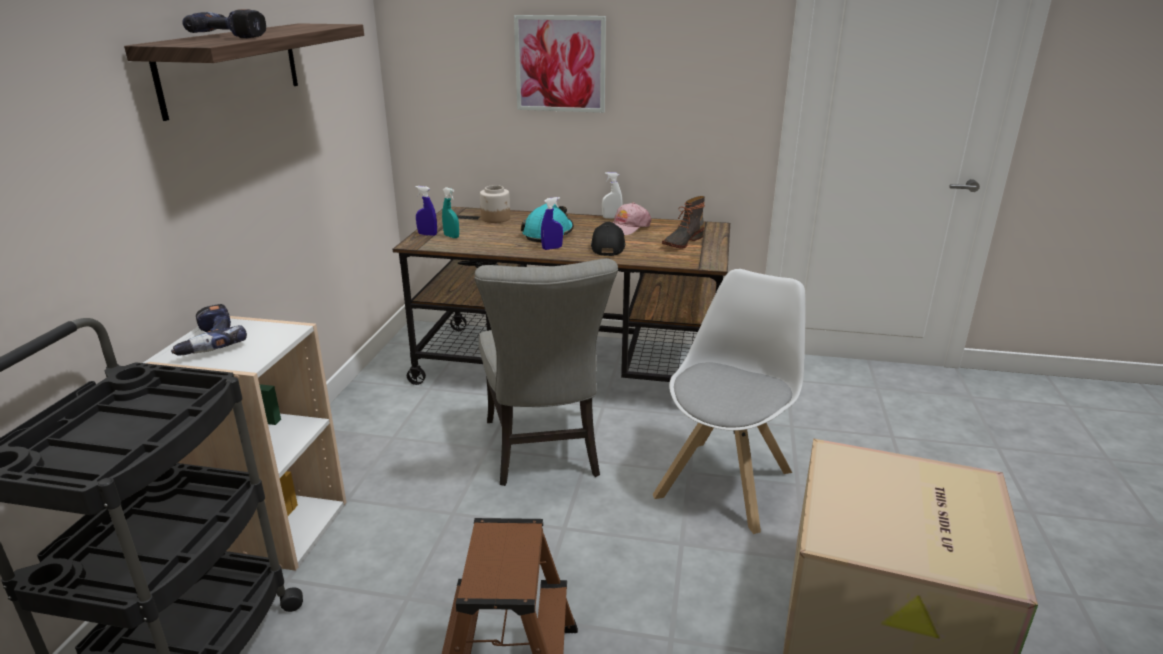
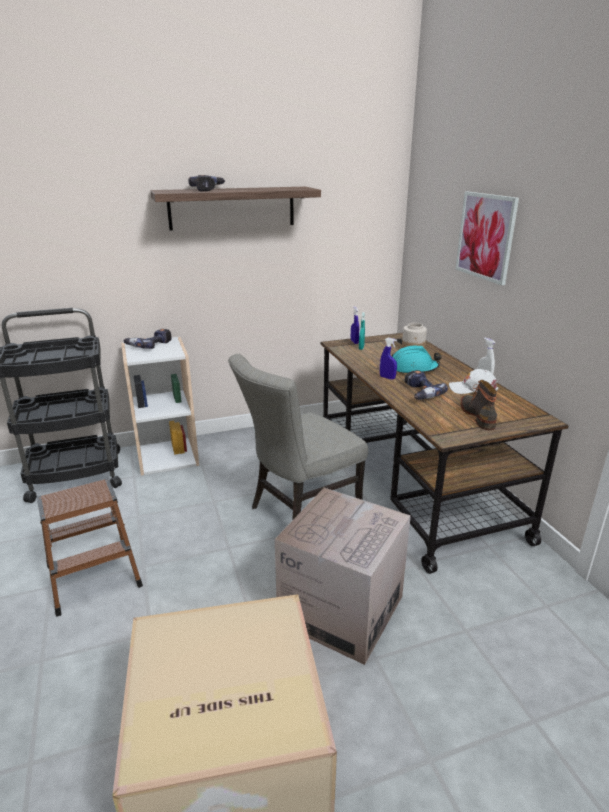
camera: 60 degrees right, 0 degrees up
(607, 247) = (419, 393): black cap -> power drill
(627, 227) = (473, 389): pink cap -> white cap
(682, 242) = (478, 416): boot -> boot turned 75 degrees clockwise
(726, 481) = (341, 610): chair -> cardboard box

